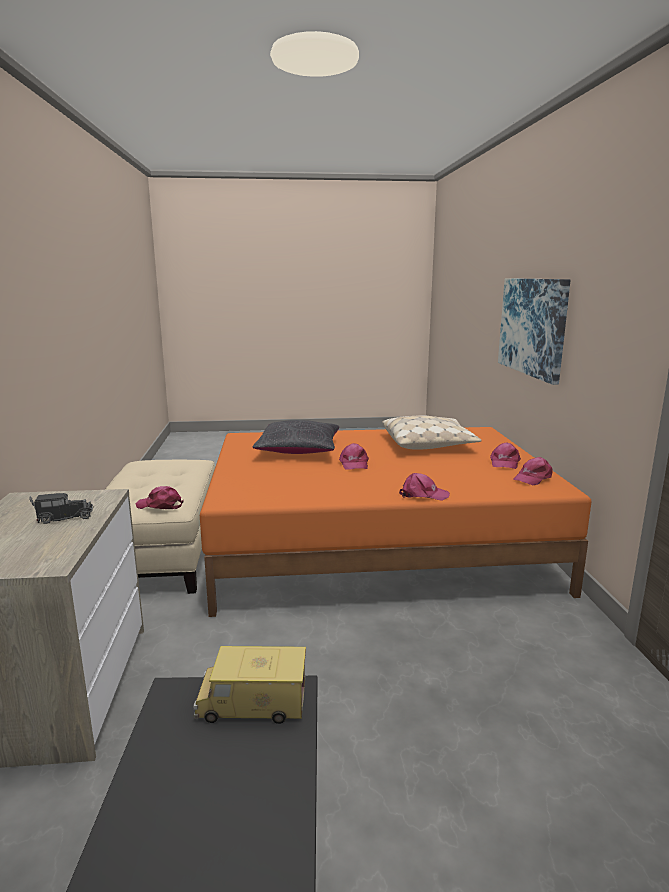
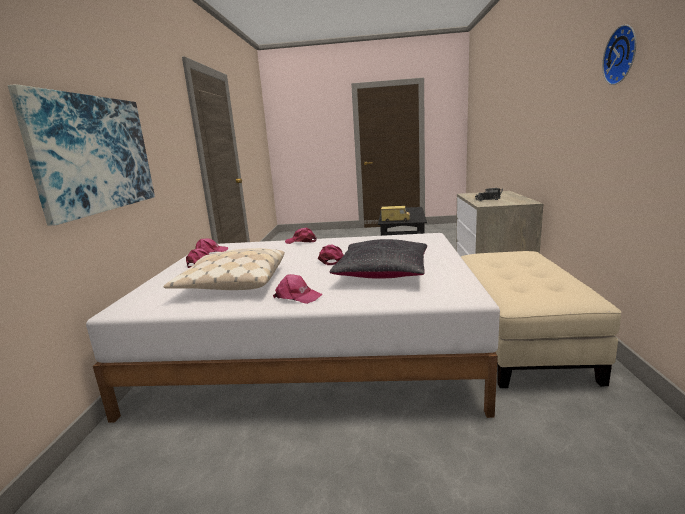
camera: 170 degrees left, 0 degrees up
(43, 274) = (623, 55): none -> wall clock
(160, 505) = (487, 254): pink cap -> pink cap (297, 296)
(377, 544) = (313, 345): orange bed -> white bed

